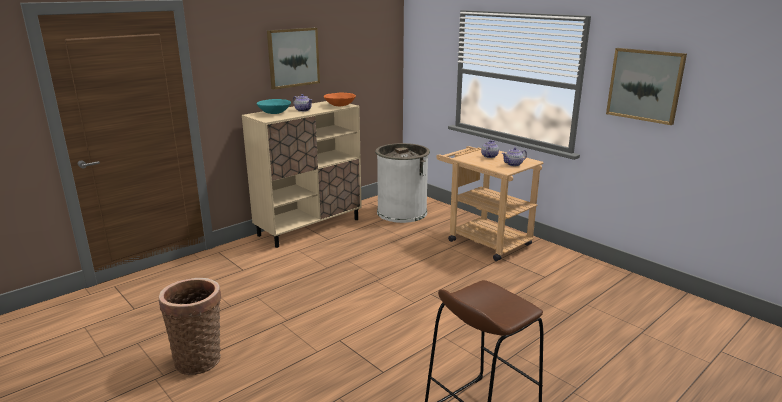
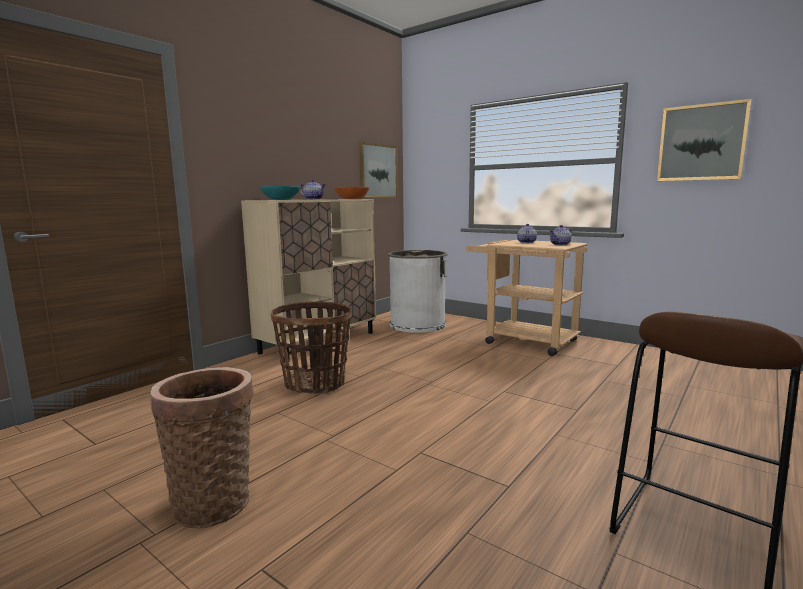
camera: 10 degrees left, 10 degrees down
(291, 272) = (315, 384): none -> basket
(293, 57) = (298, 144): picture -> picture (377, 171)

